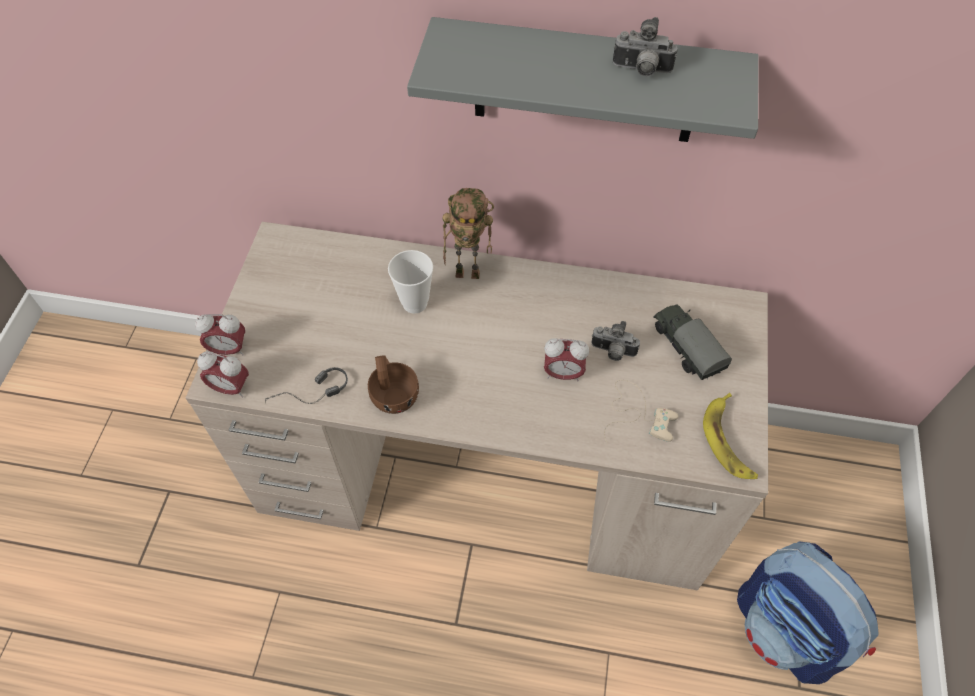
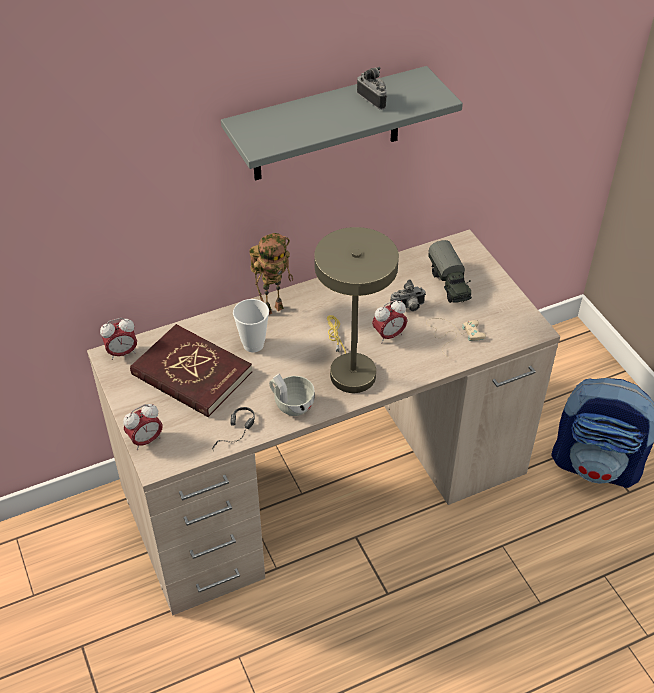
camera: 35 degrees left, 10 degrees down
(231, 388) = (171, 462): alarm clock -> alarm clock (122, 353)
(329, 301) = (191, 374): none -> red book
(393, 393) = (290, 404): brown cup -> white cup
(487, 389) = (349, 369): none -> beige table lamp
(641, 71) = (374, 99): camera -> camera turned 105 degrees counterclockwise
(685, 348) = (449, 284): toy truck -> toy truck turned 135 degrees counterclockwise
(728, 441) = (516, 321): banana -> none

